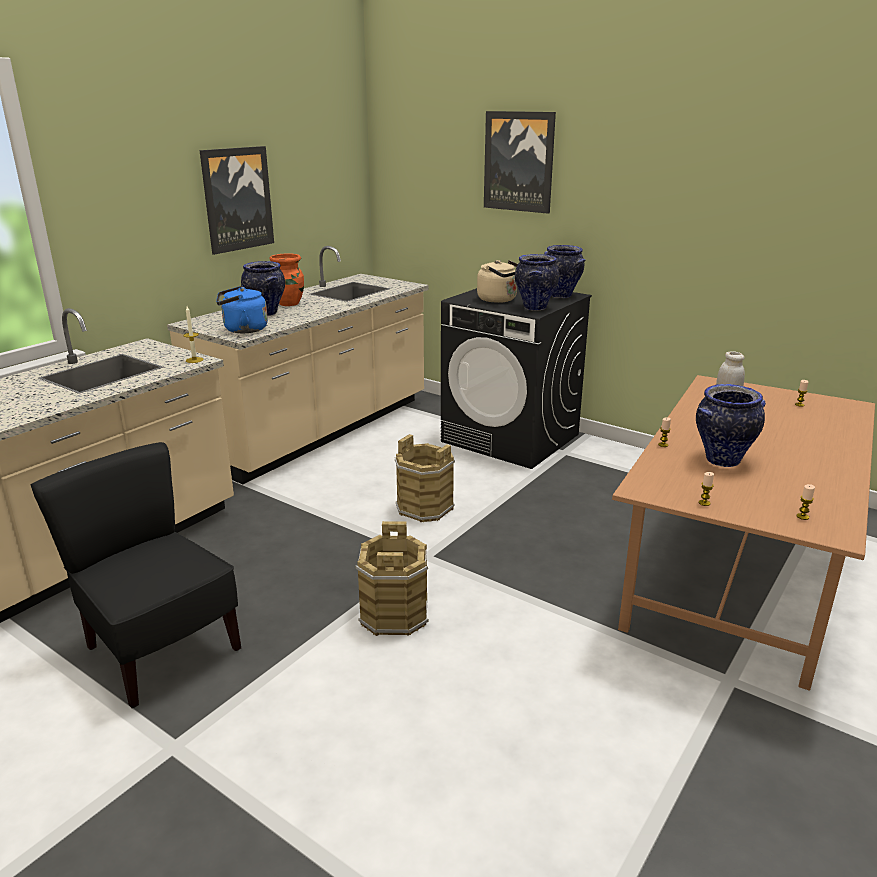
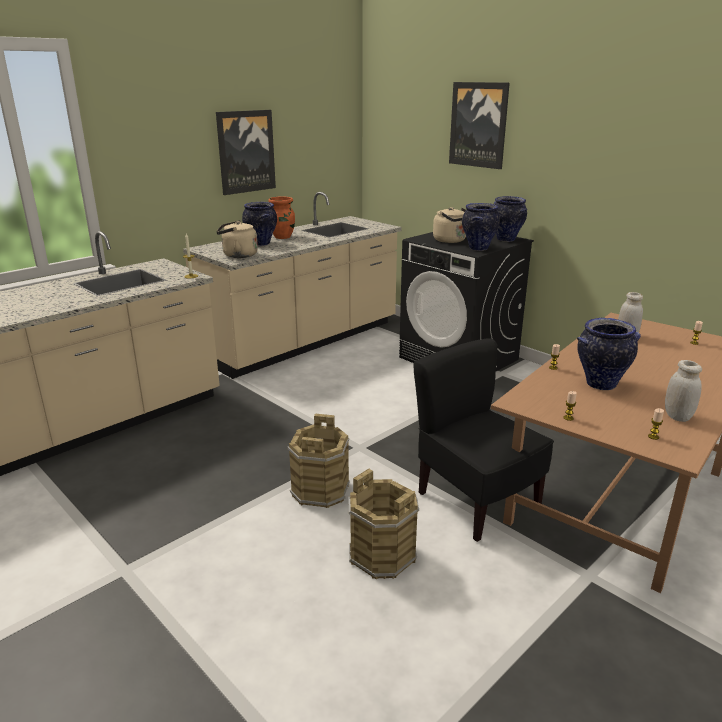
camera: 10 degrees right, 0 degrees up
(160, 650) = (135, 498): black chair -> black chair (476, 501)
(243, 330) = (237, 255): blue kettle -> beige kettle
(424, 508) = (370, 409): brown bucket -> brown bucket (381, 555)
(817, 491) = (677, 416): none -> white jar

